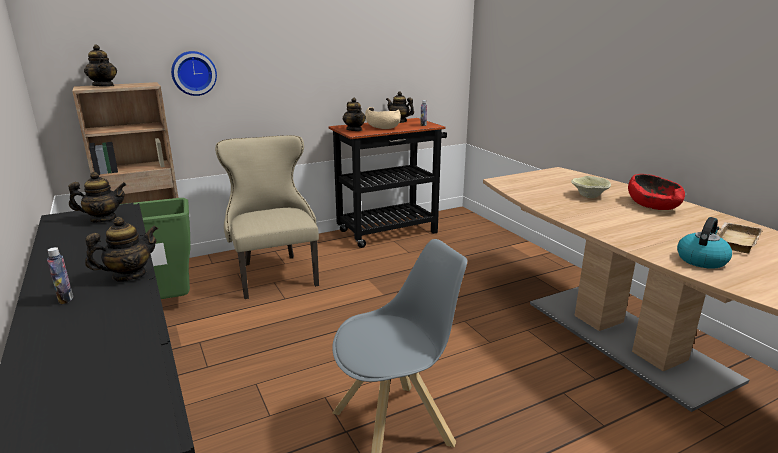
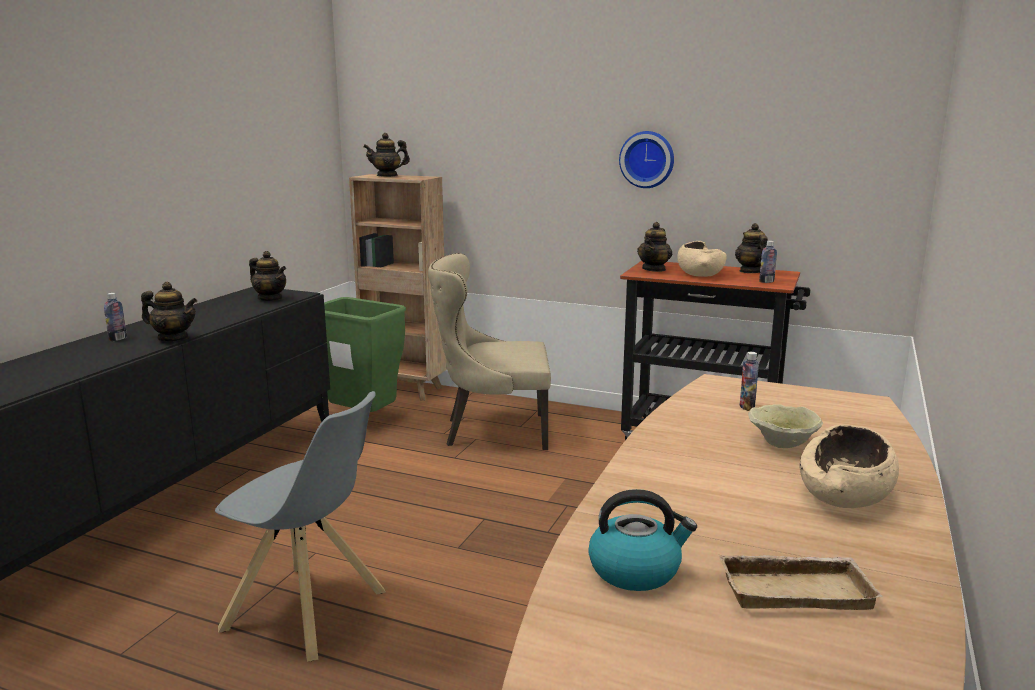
camera: 50 degrees right, 5 degrees down
(104, 86) = (387, 175): teapot -> teapot turned 60 degrees clockwise
(193, 73) = (483, 170): wall clock -> wall clock (647, 159)
(275, 274) = (492, 431): beige chair -> beige chair turned 120 degrees counterclockwise
(539, 187) = (747, 407): none -> bottle
(652, 205) = (846, 494): red bowl -> beige bowl

